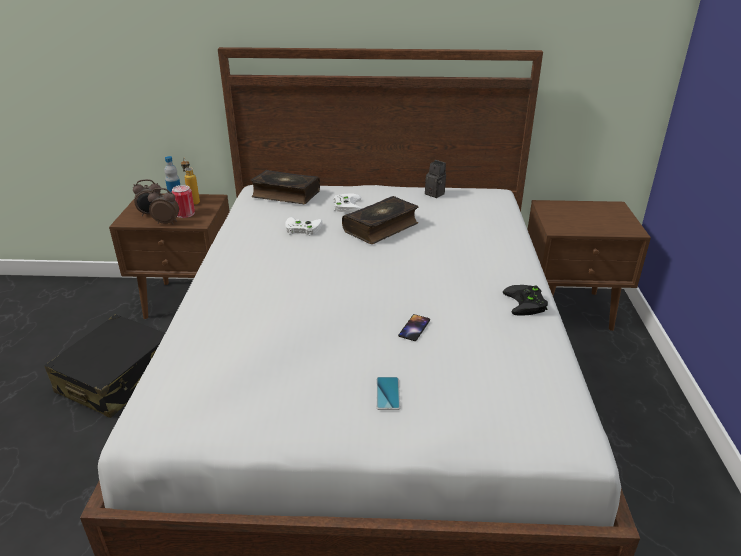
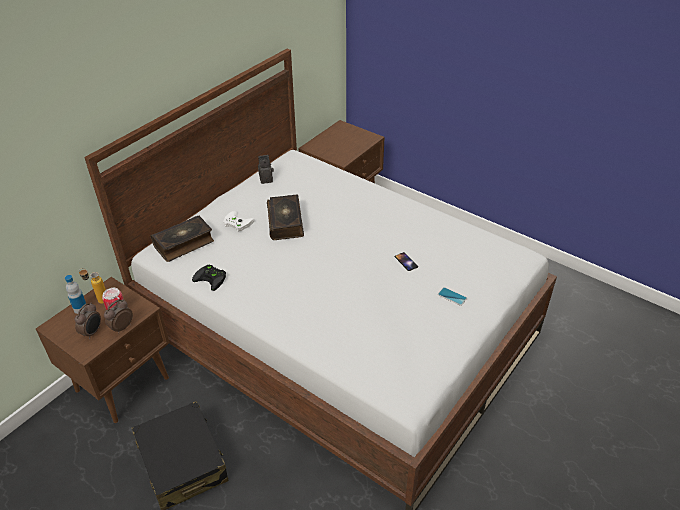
camera: 55 degrees left, 10 degrees up
(301, 229) = (247, 257): white game controller -> none
(527, 304) = (420, 213): black game controller -> black game controller (212, 278)

